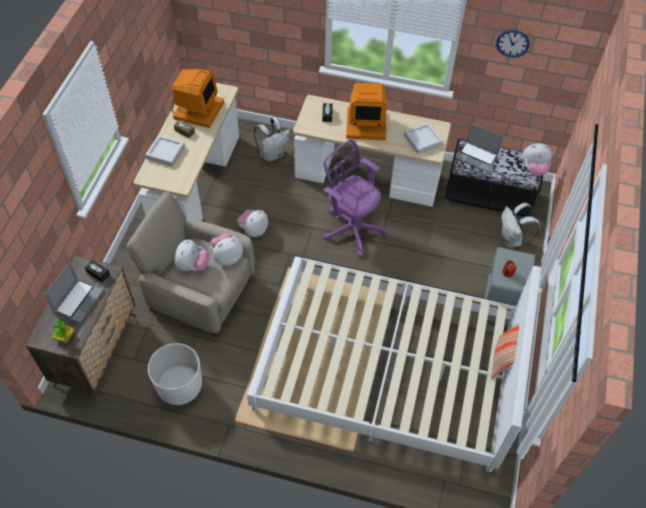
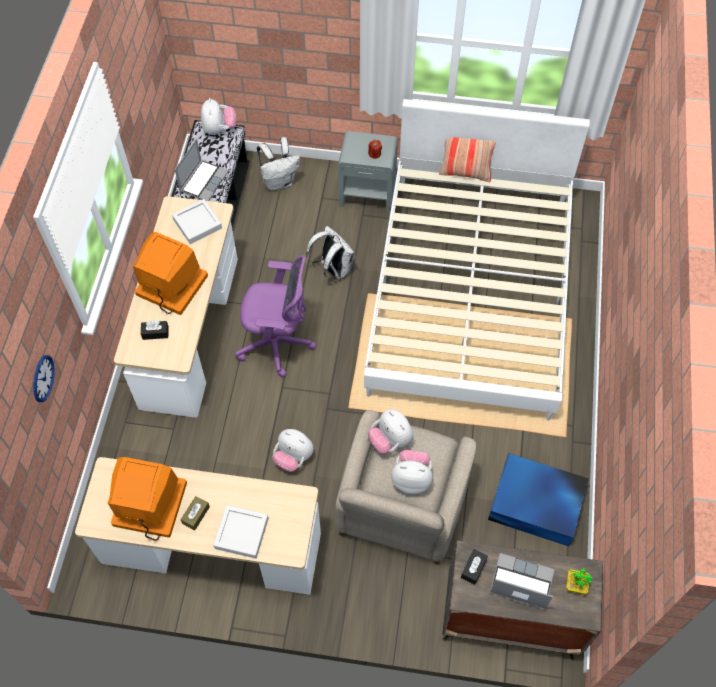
camera: 95 degrees left, 5 degrees up
(179, 386) = (537, 504): white planter -> blue storage box
(272, 154) = (154, 452): white backpack -> white backpack (333, 269)
(351, 227) = (278, 343): purple office chair -> purple office chair turned 120 degrees counterclockwise
(366, 124) = (171, 286): monitor -> monitor turned 60 degrees counterclockwise
(512, 43) = (131, 66): wall clock -> wall clock (43, 378)

